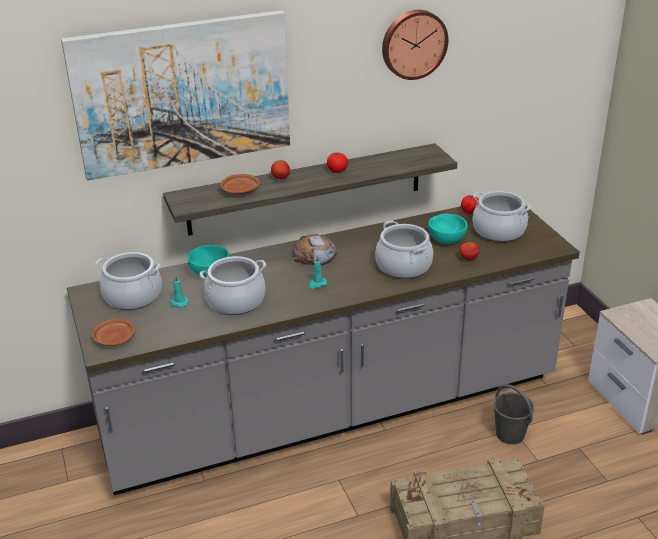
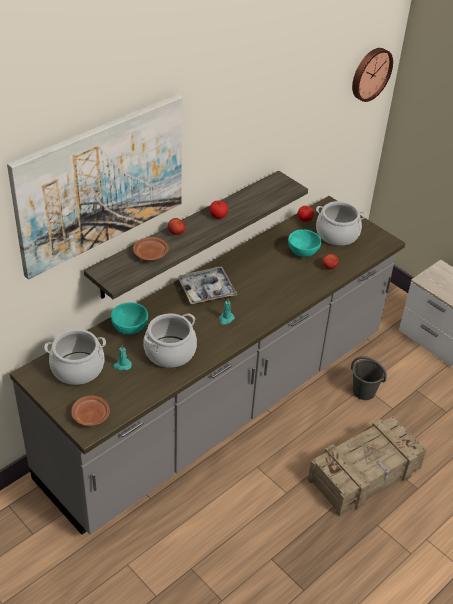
camera: 25 degrees left, 10 degrees up
(314, 255) = (206, 290): bread -> tray
(403, 266) = (284, 286): cooking pot -> none
(413, 44) = (268, 96): wall clock -> wall clock (370, 73)

